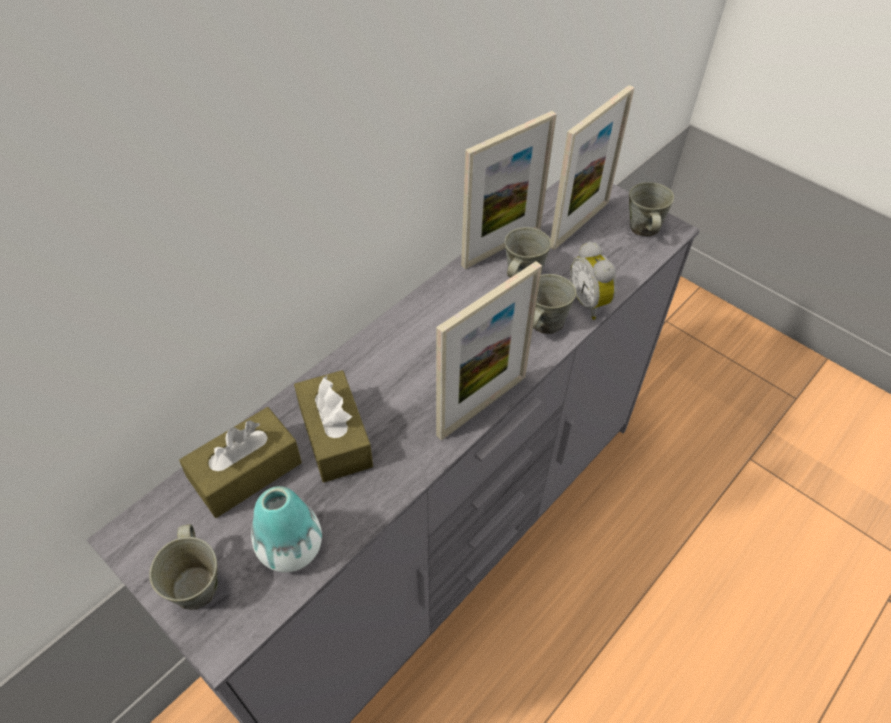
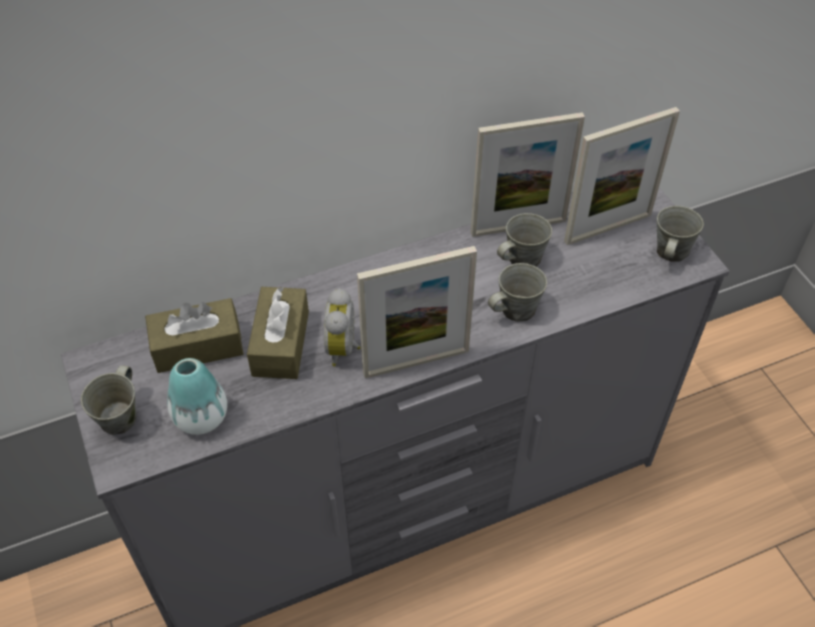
camera: 25 degrees right, 0 degrees up
(590, 302) = (571, 305): alarm clock -> alarm clock (344, 348)

